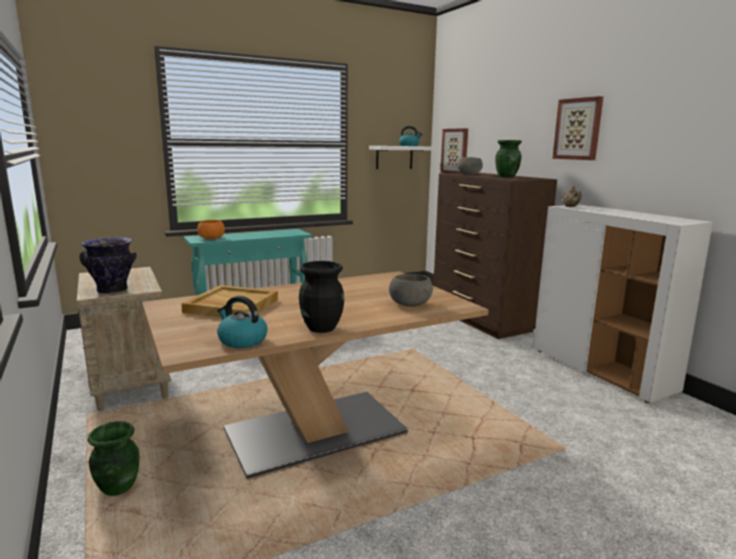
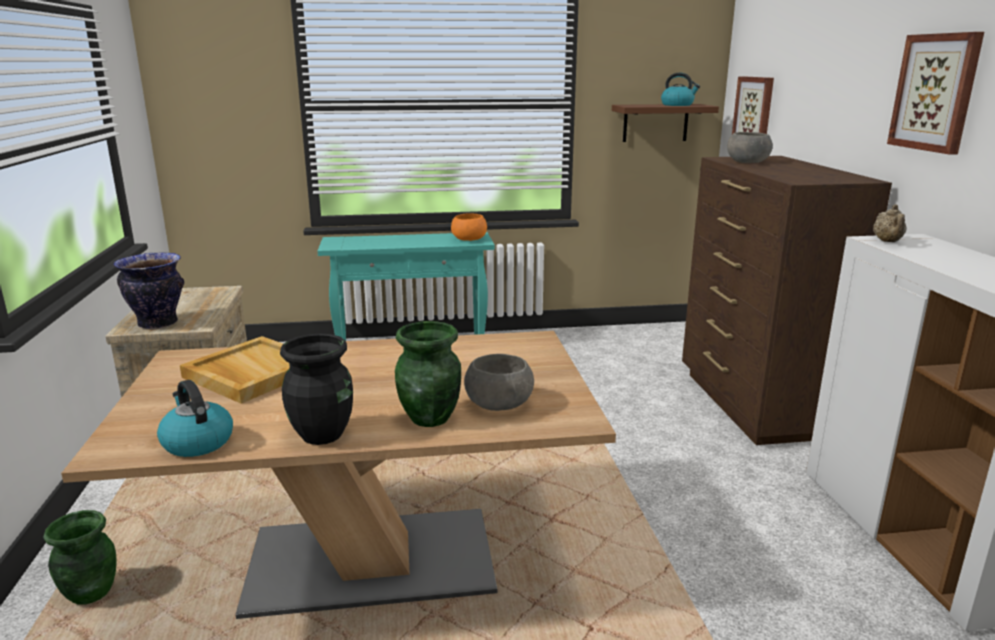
camera: 20 degrees right, 5 degrees up
(211, 238) = (352, 243): orange bowl -> orange bowl (468, 239)
(394, 157) = (655, 123): white shelf -> brown shelf
(507, 177) = (803, 172): green vase -> green vase (431, 418)

